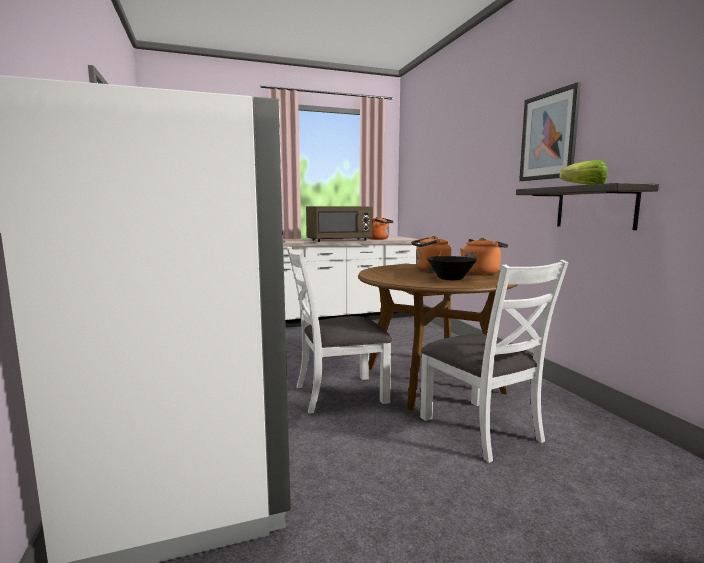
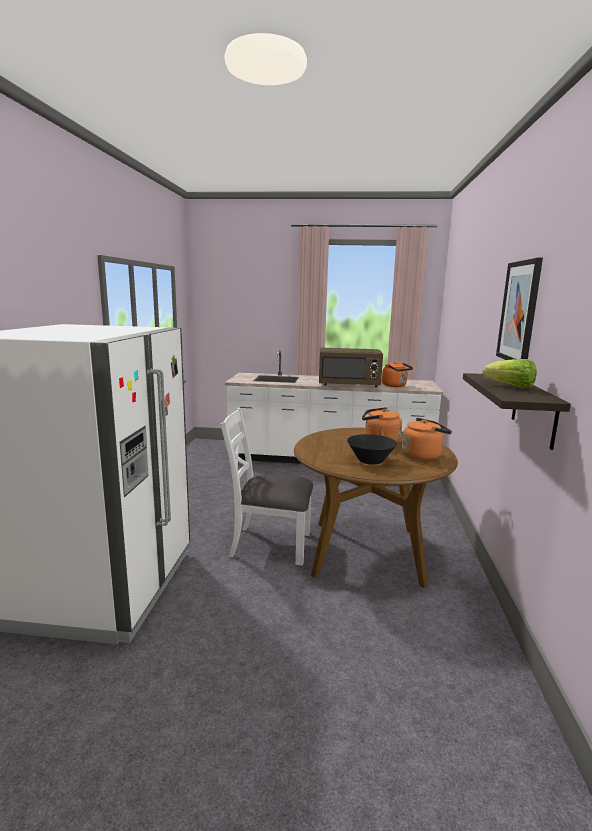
camera: 25 degrees right, 5 degrees up
(481, 428) = (356, 615): white chair -> none

